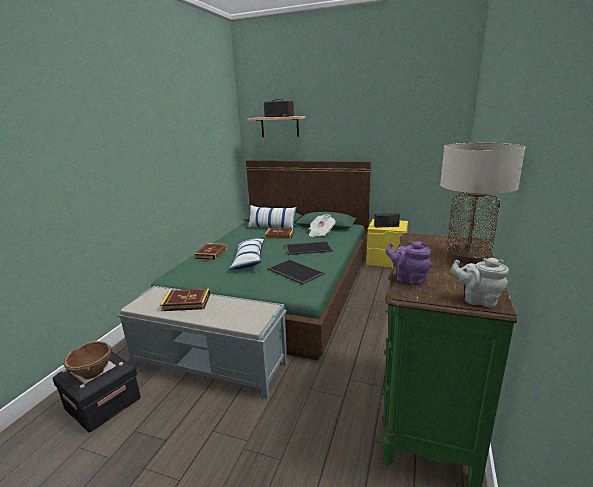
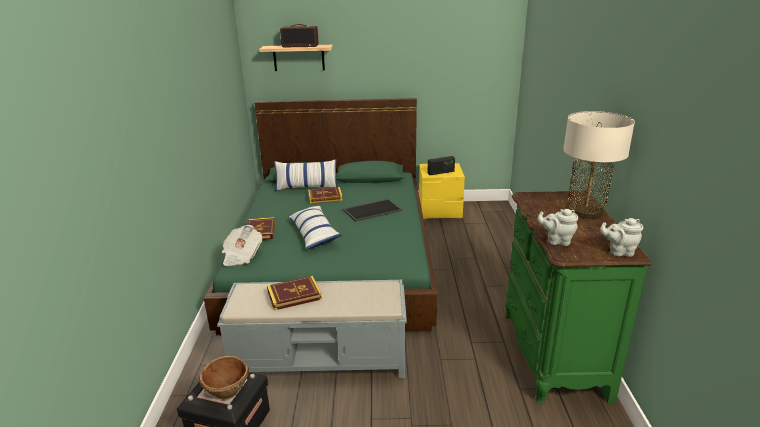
camera: 20 degrees left, 5 degrees up
(294, 272) = (378, 241): tray -> none
(320, 233) = (371, 188): newspaper -> newspaper (241, 256)
(408, 279) = (556, 241): purple teapot -> grey teapot

